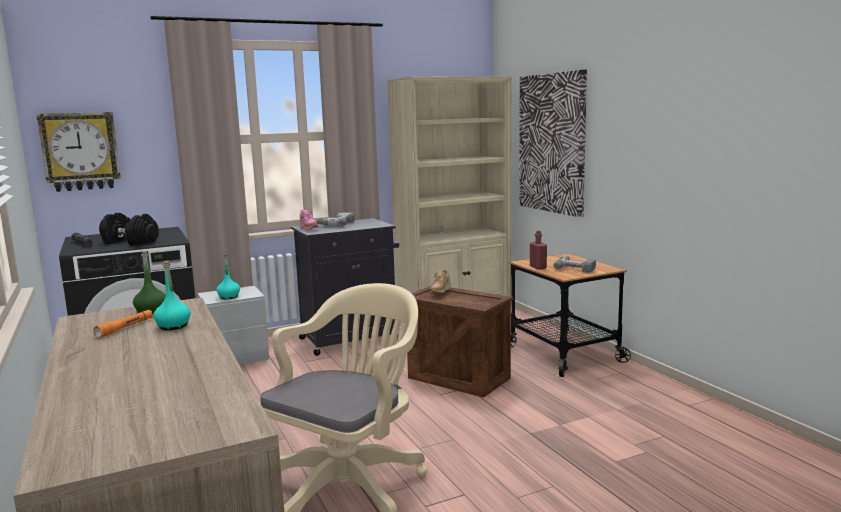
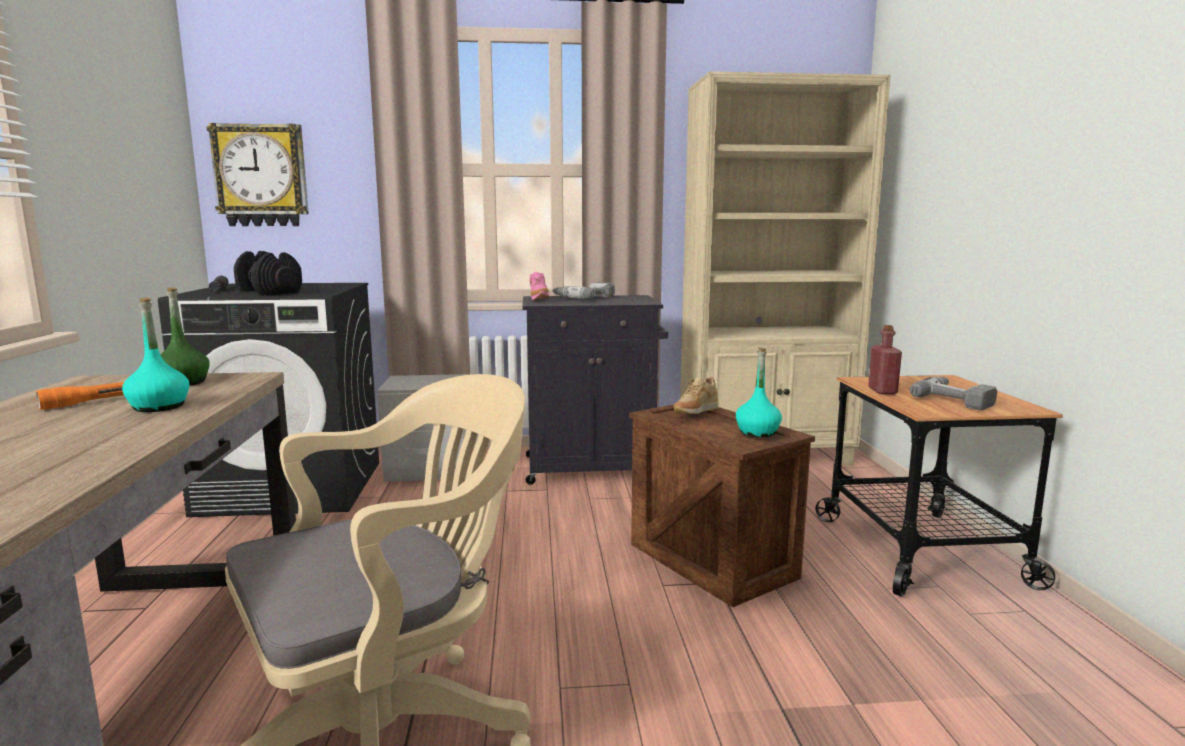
camera: 20 degrees right, 0 degrees up
(229, 297) = (417, 385): turquoise bottle -> turquoise bottle (757, 432)
(552, 143) = (948, 184): picture -> none

